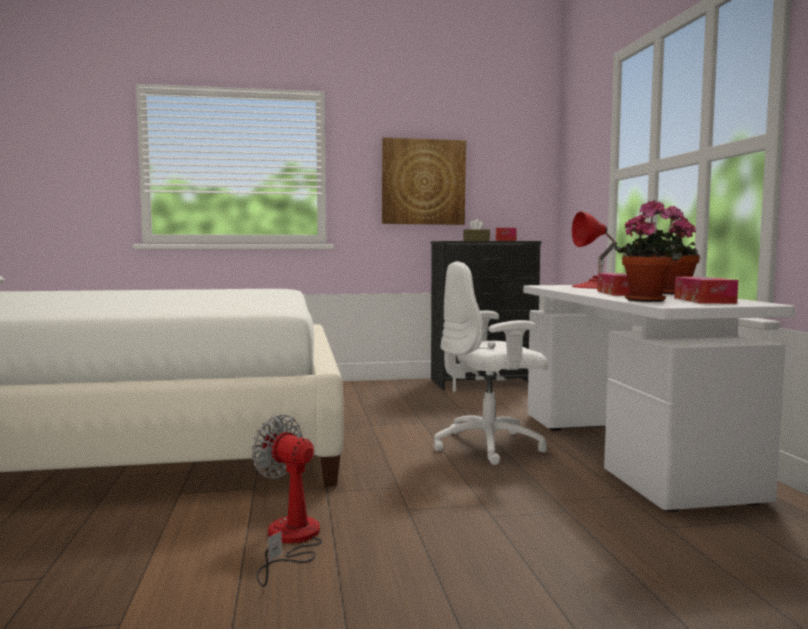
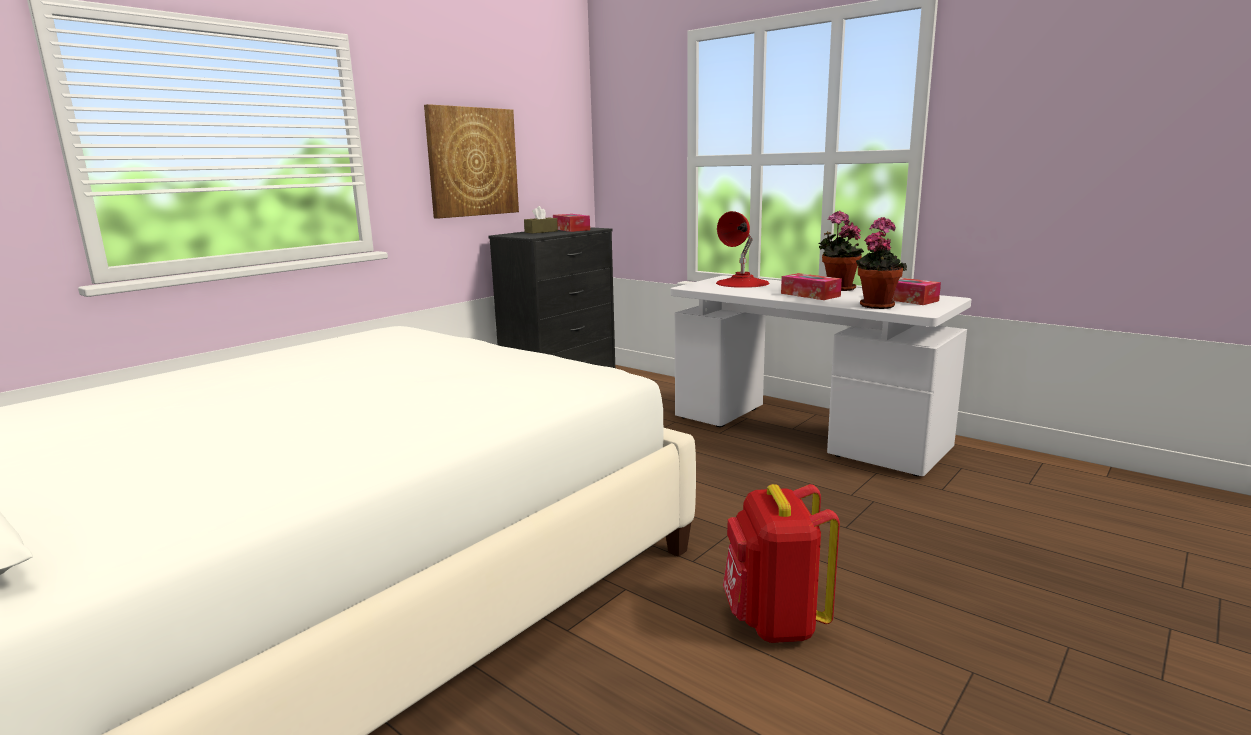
camera: 40 degrees left, 10 degrees up
(290, 541) = (774, 622): fan -> red backpack
(490, 446) = (711, 459): white office chair -> none

